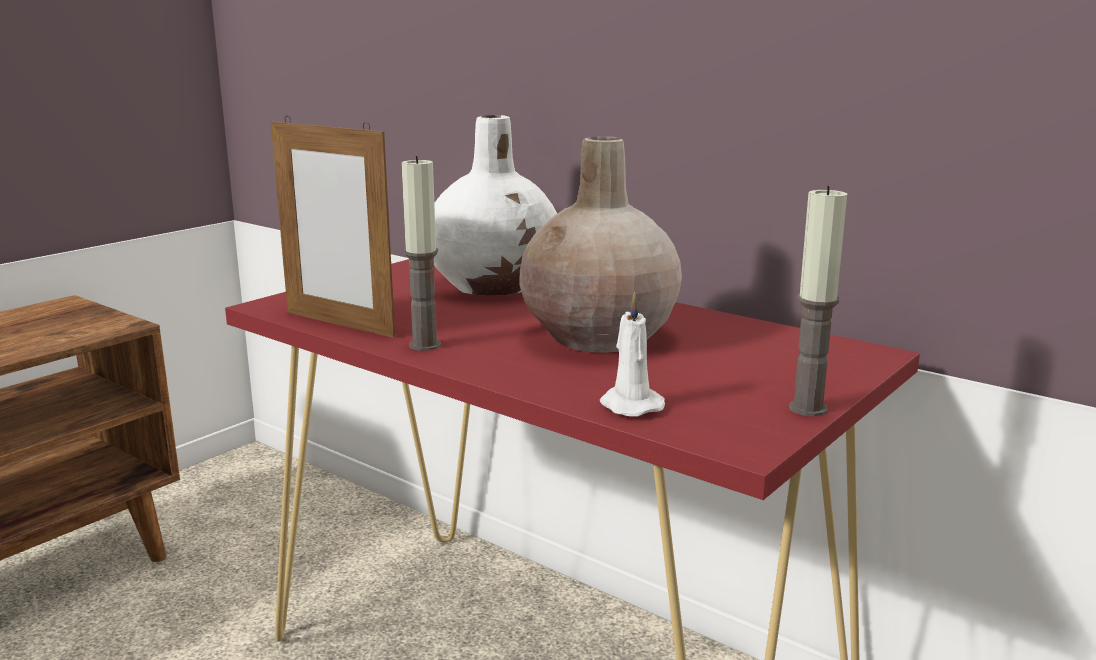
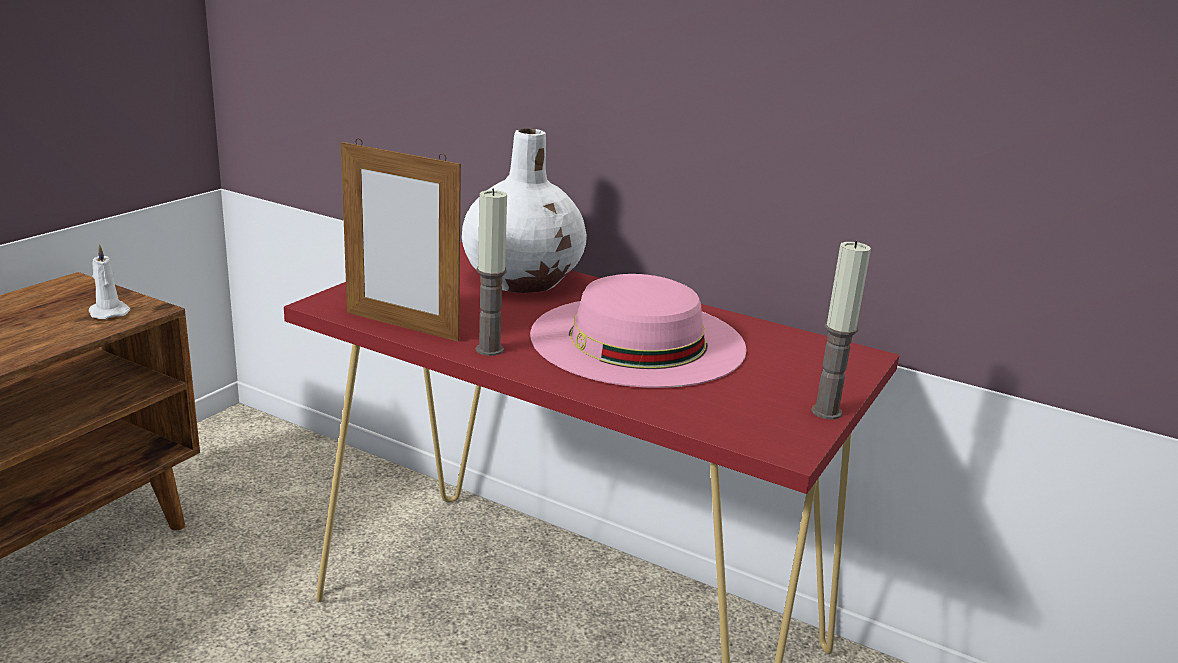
camera: 10 degrees left, 5 degrees up
(600, 337) = (637, 340): beige vase -> pink hat
(629, 405) = (685, 411): white candle -> white candle (108, 312)

